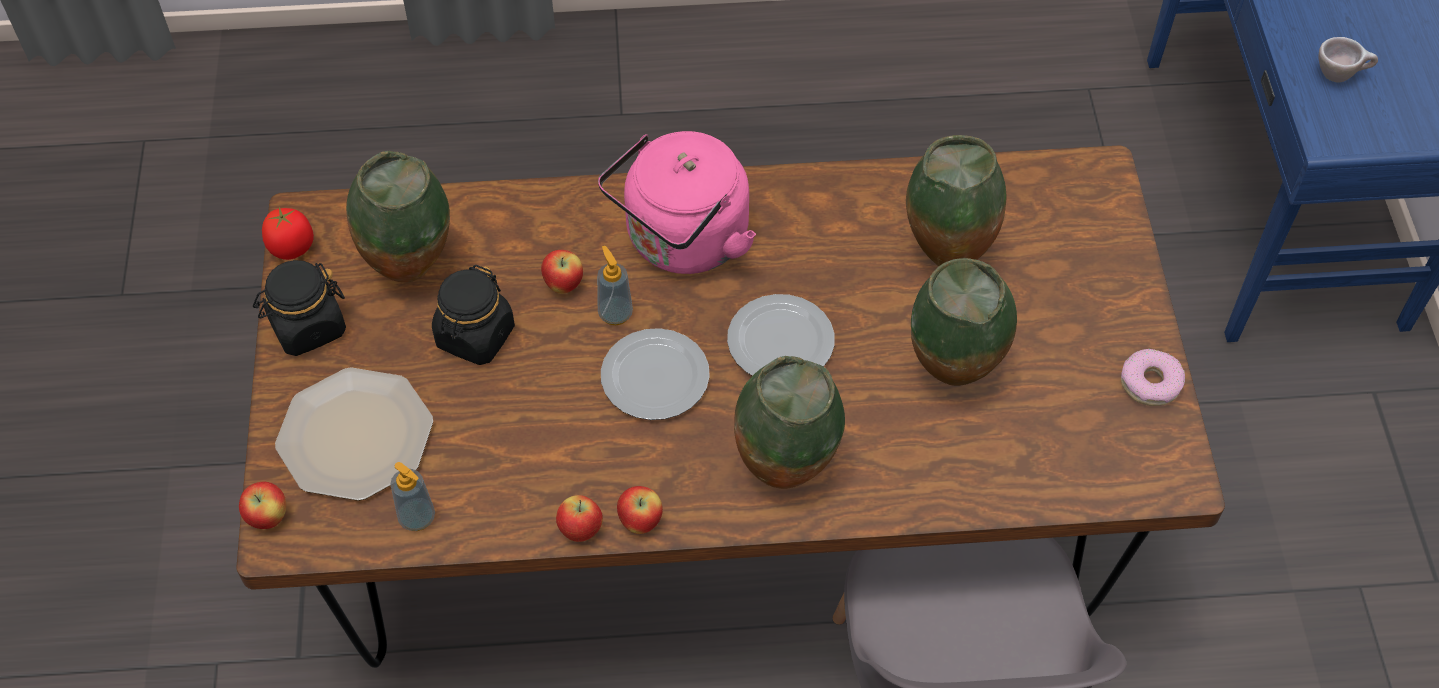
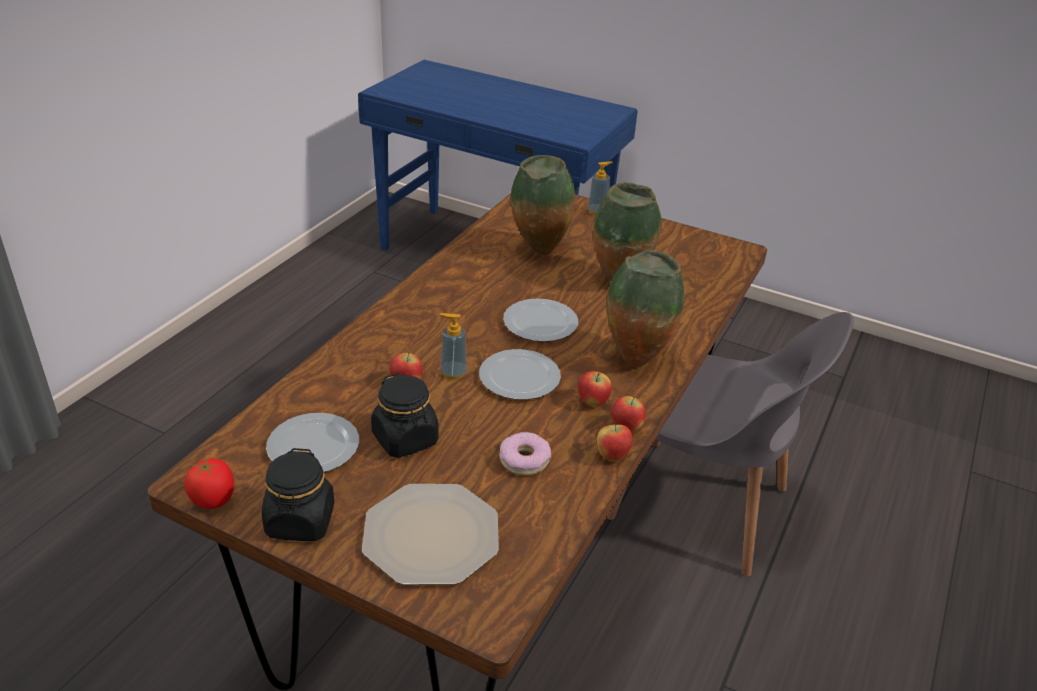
camera: 60 degrees left, 20 degrees down
(268, 517) = (462, 620): apple -> apple (592, 402)
(412, 270) = (312, 445): vase -> plate
(417, 517) = (536, 531): soap dispenser -> soap dispenser (597, 211)
(682, 242) = (428, 326): pink kettle -> none
(1150, 383) = (675, 233): donut -> donut (524, 460)
(1340, 75) = (547, 124): beige cup -> none

